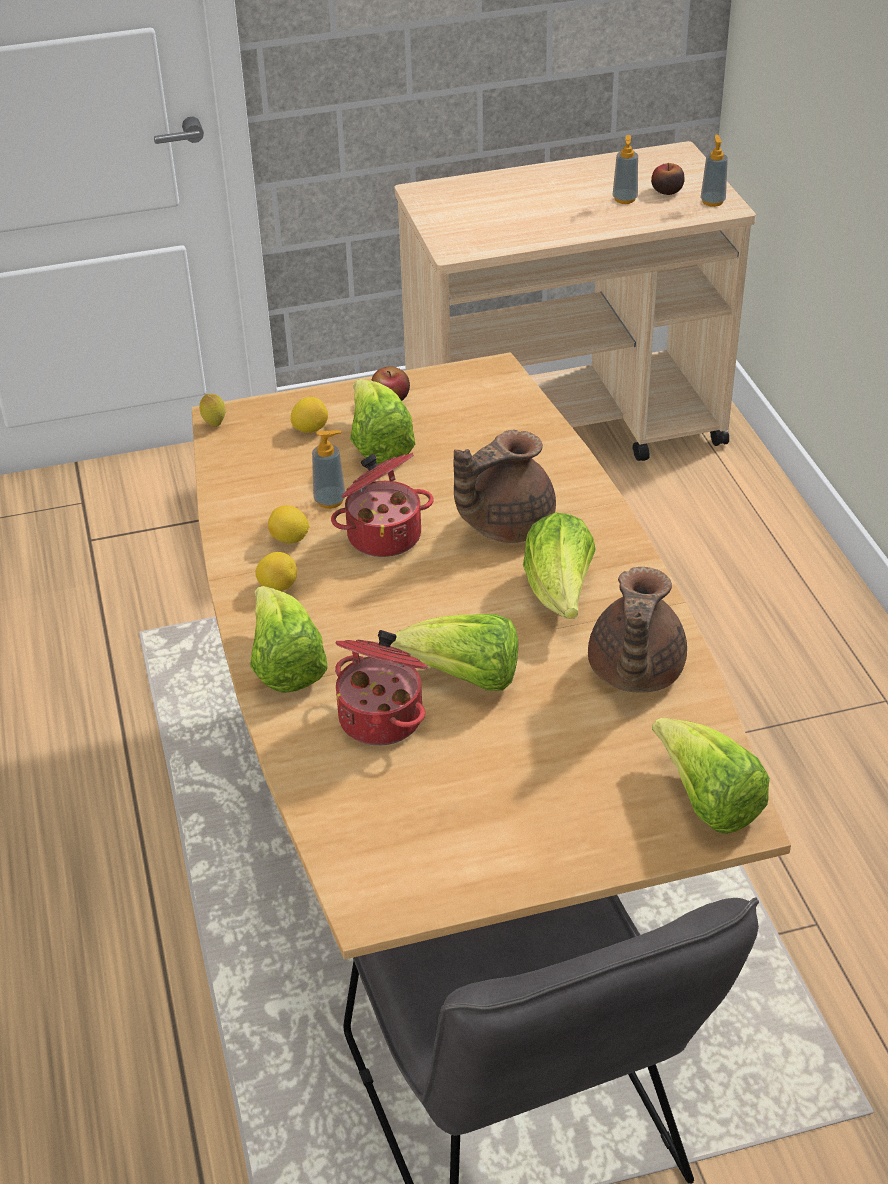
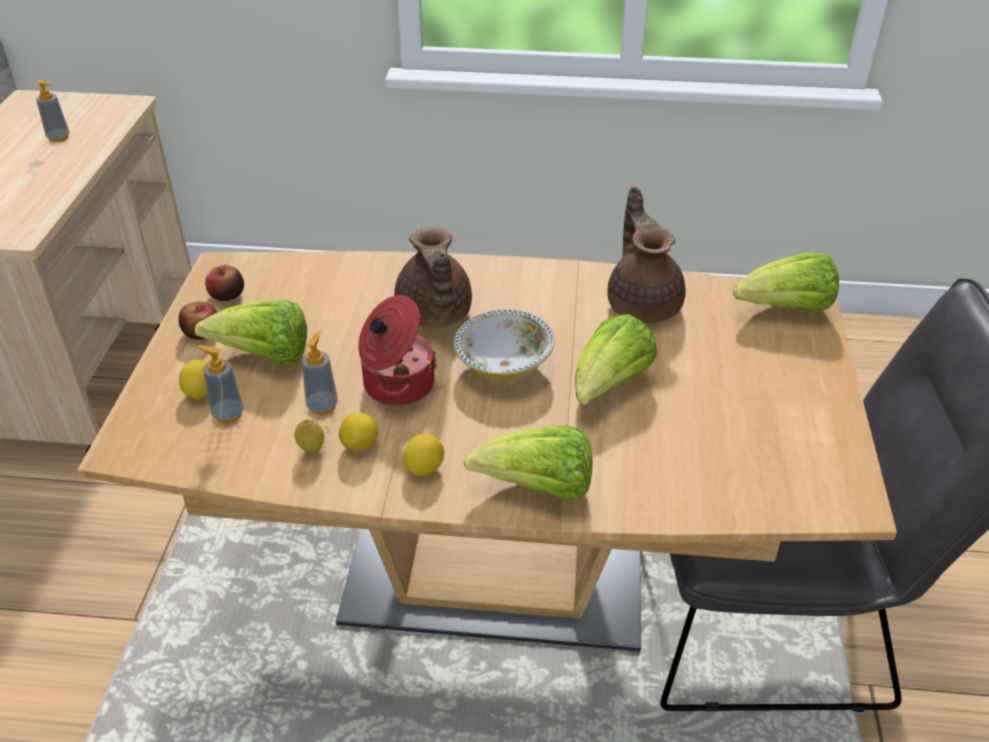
camera: 70 degrees left, 0 degrees up
(214, 424) = (127, 457): lemon -> lemon (311, 450)
(383, 717) = (635, 443): cooking pot -> none
(453, 595) = (504, 366): none -> bowl
(560, 593) = (536, 312): lettuce -> none
(633, 672) = (643, 303): brown teapot -> brown teapot turned 135 degrees counterclockwise
(667, 191) = (73, 118): apple -> apple (227, 295)
(712, 201) = (115, 105): soap dispenser -> soap dispenser (228, 414)

